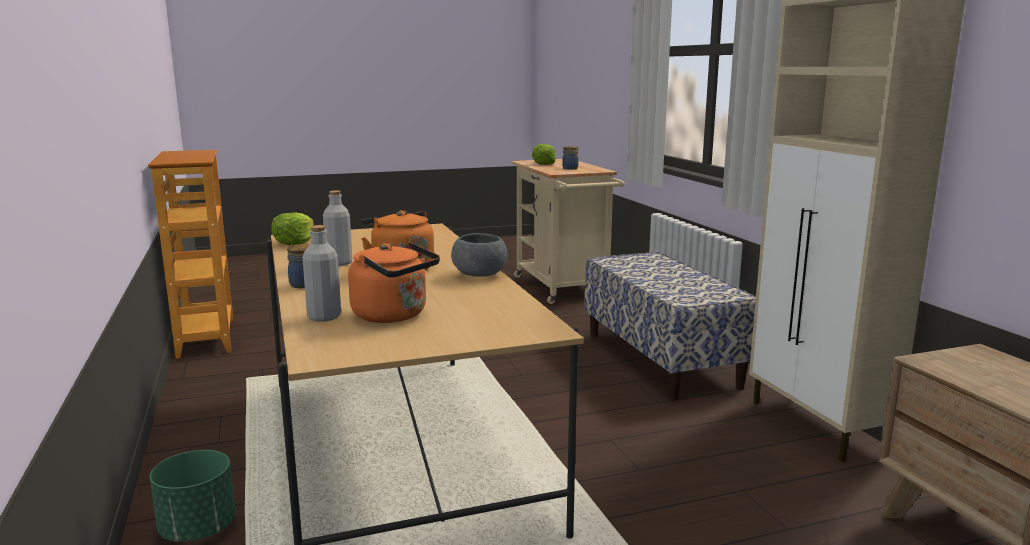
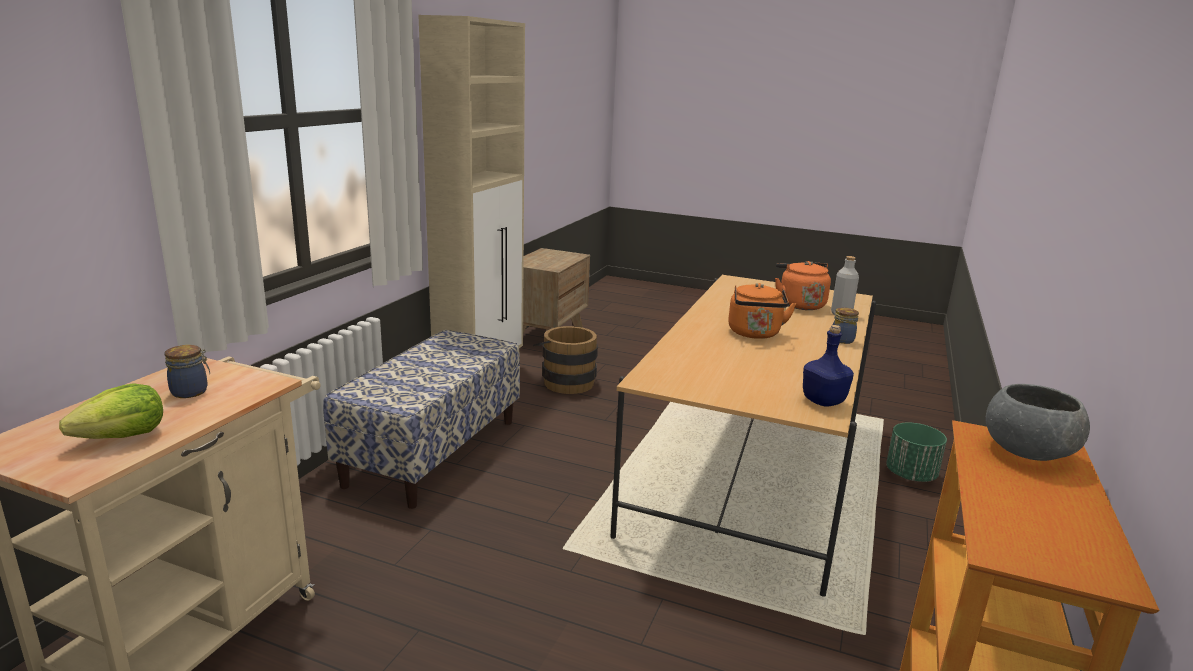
camera: 140 degrees left, 5 degrees up
(295, 242) = (824, 401): lettuce -> blue bottle
(339, 263) = (799, 354): grey bottle -> none
(479, 275) = (707, 313): grey bowl -> grey bowl (1027, 451)
(748, 467) = (566, 381): none -> brown bucket

